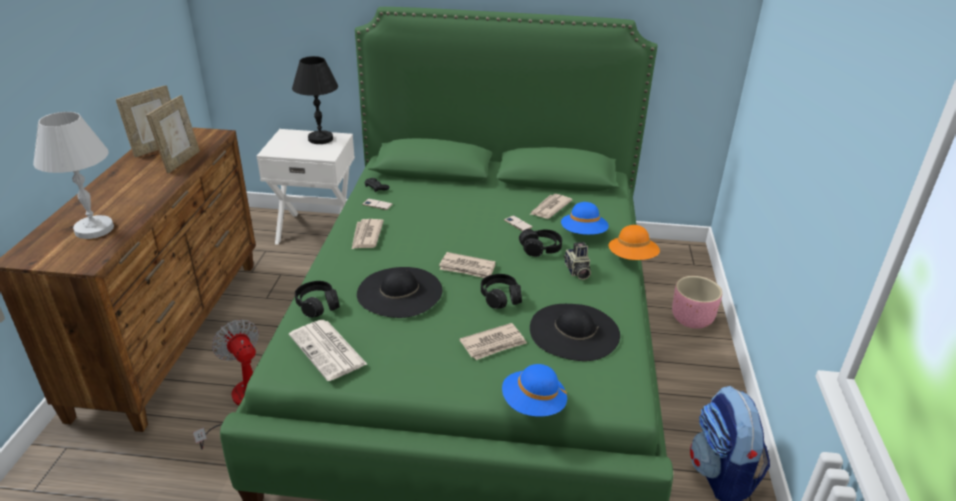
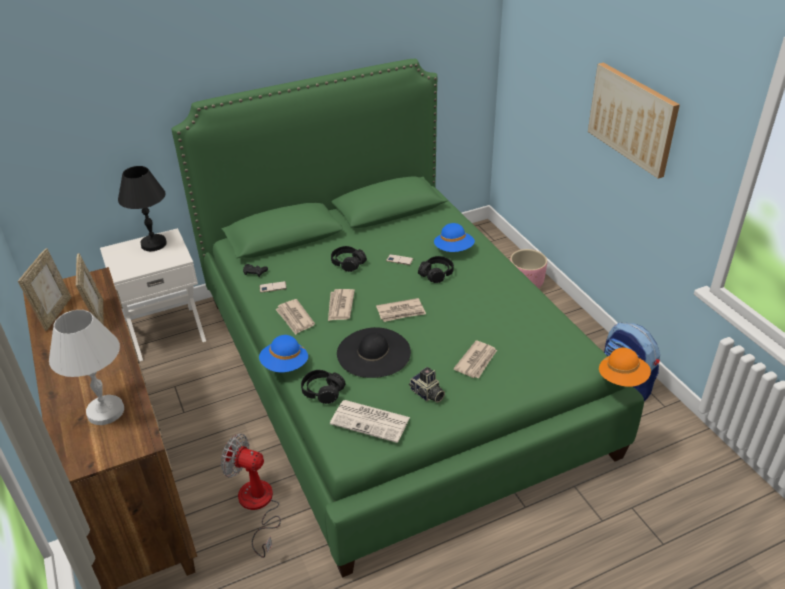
camera: 30 degrees left, 5 degrees up
(500, 297) = (446, 325): black headphones -> black headphones (348, 263)
(533, 405) = (541, 391): blue hat -> blue hat (285, 365)
(549, 208) = (410, 237): newspaper -> newspaper (340, 306)
(574, 331) = (518, 328): black hat -> none
(576, 271) = (477, 282): camera -> camera (427, 394)
(632, 258) = (503, 256): orange hat -> orange hat (622, 378)
(826, 123) = (632, 118): none -> picture

